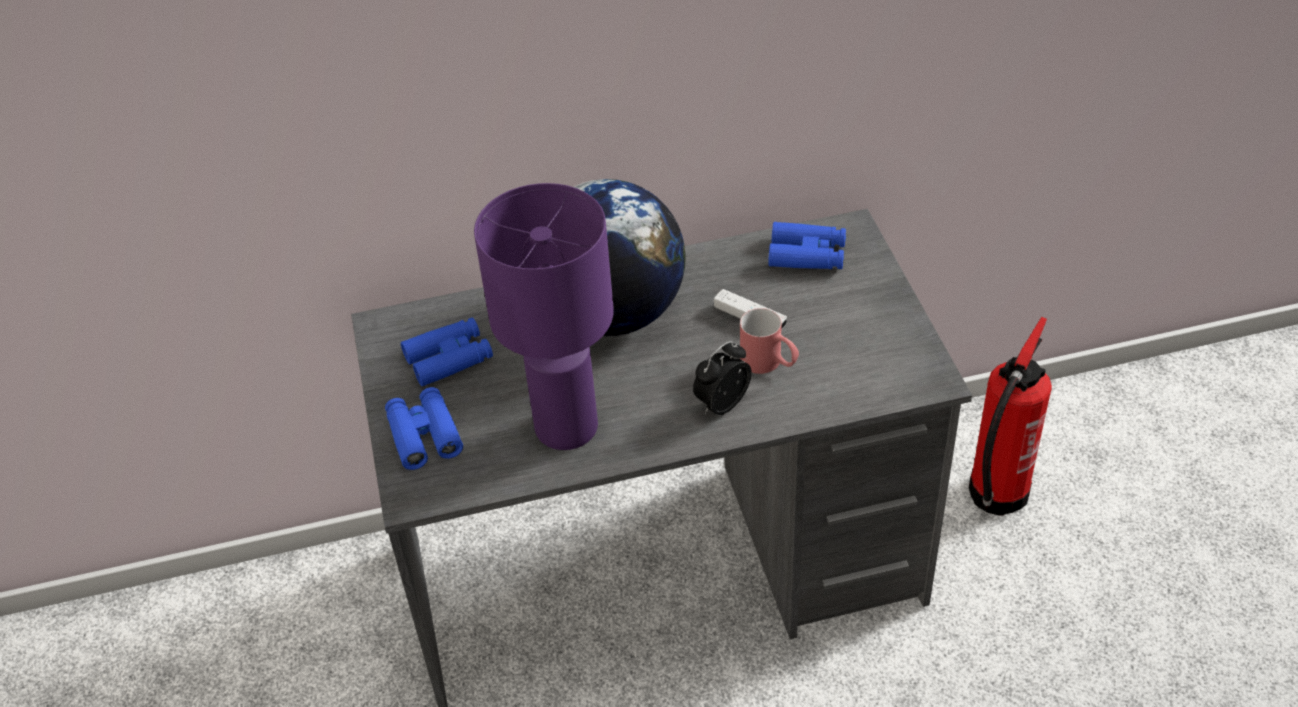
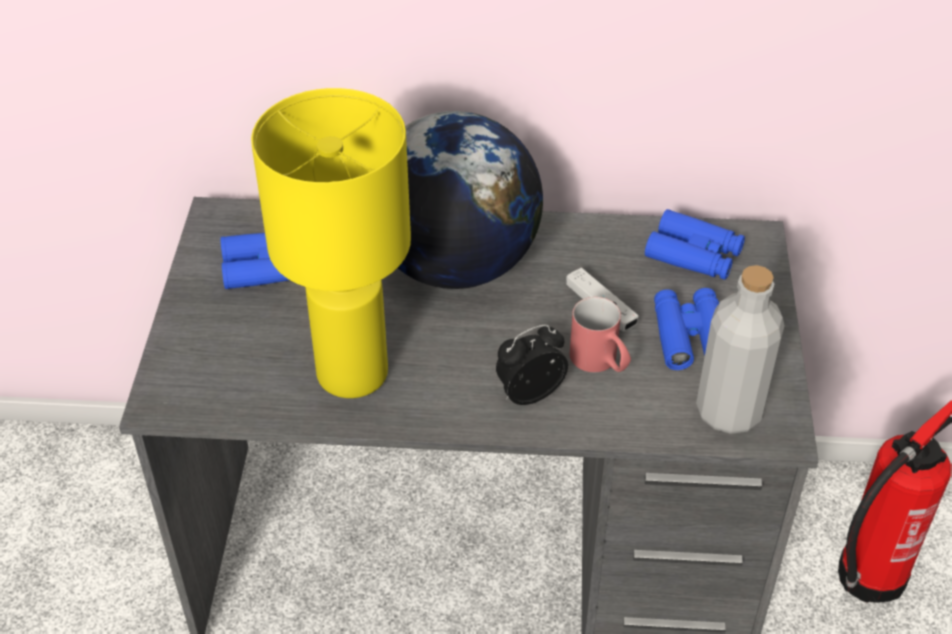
camera: 15 degrees right, 0 degrees up
(424, 435) = (204, 340): blue binoculars -> blue binoculars (690, 336)
(568, 427) = (354, 373): purple table lamp -> yellow table lamp
(887, 375) = (729, 411): none -> grey bottle

